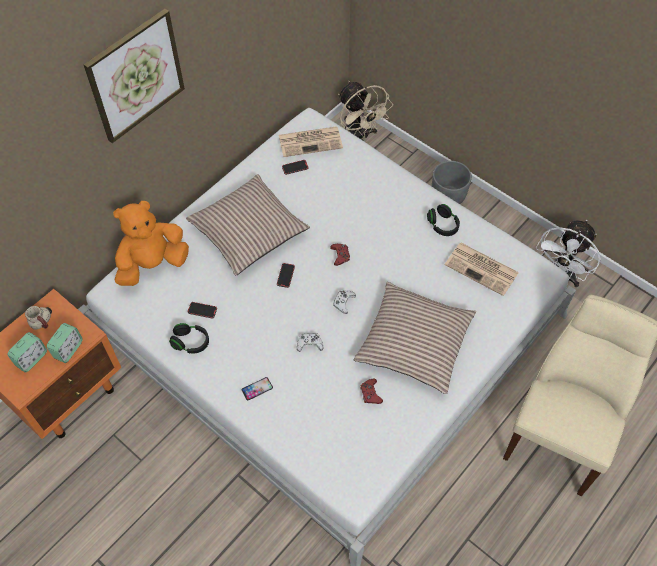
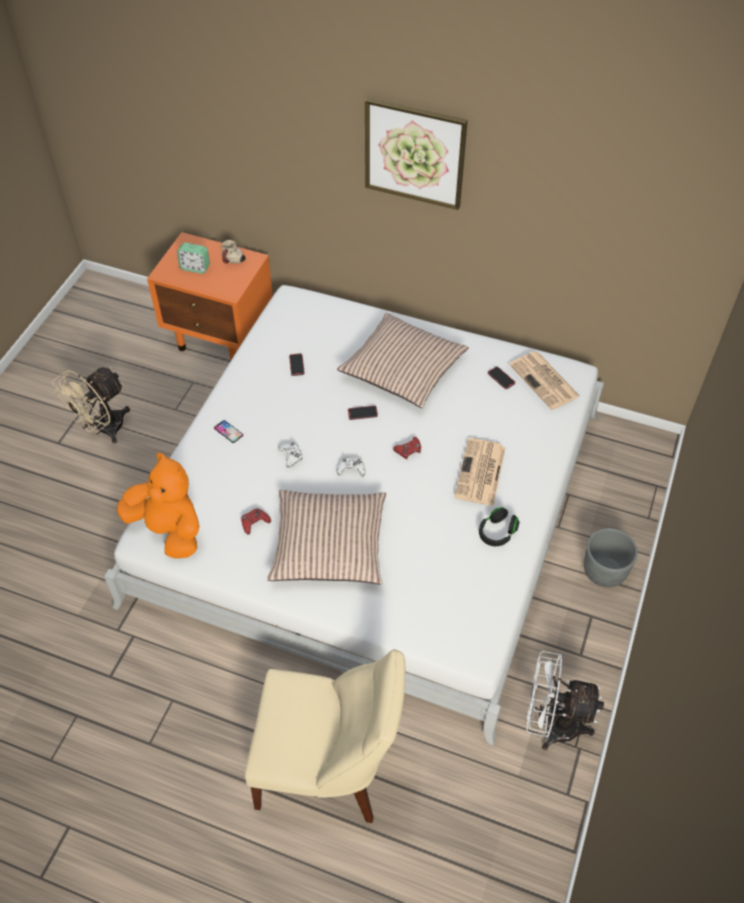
camera: 70 degrees right, 5 degrees down
(68, 349) = (212, 286): alarm clock -> none
(152, 264) = (331, 314): orange plush toy -> orange plush toy (168, 530)
(191, 342) = (259, 369): black headphones -> none
(359, 136) = (639, 459): beige fan -> beige fan (103, 429)
(482, 269) = (454, 586): newspaper -> newspaper (480, 473)

